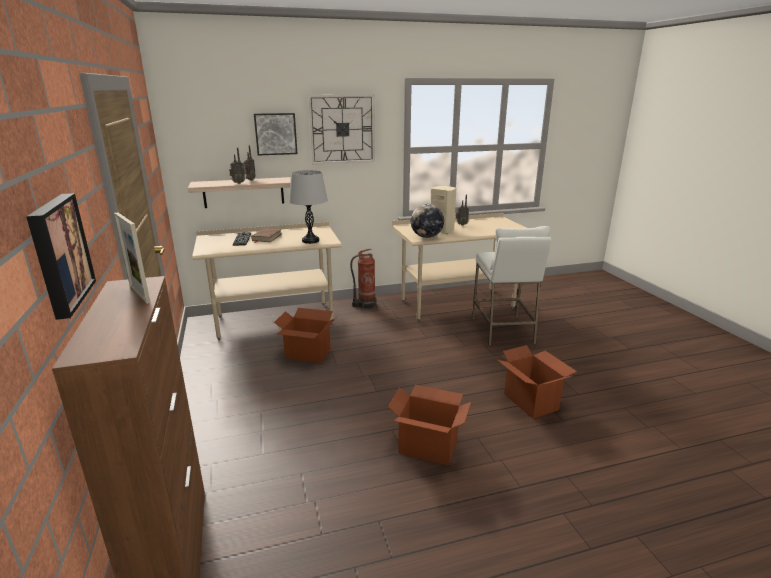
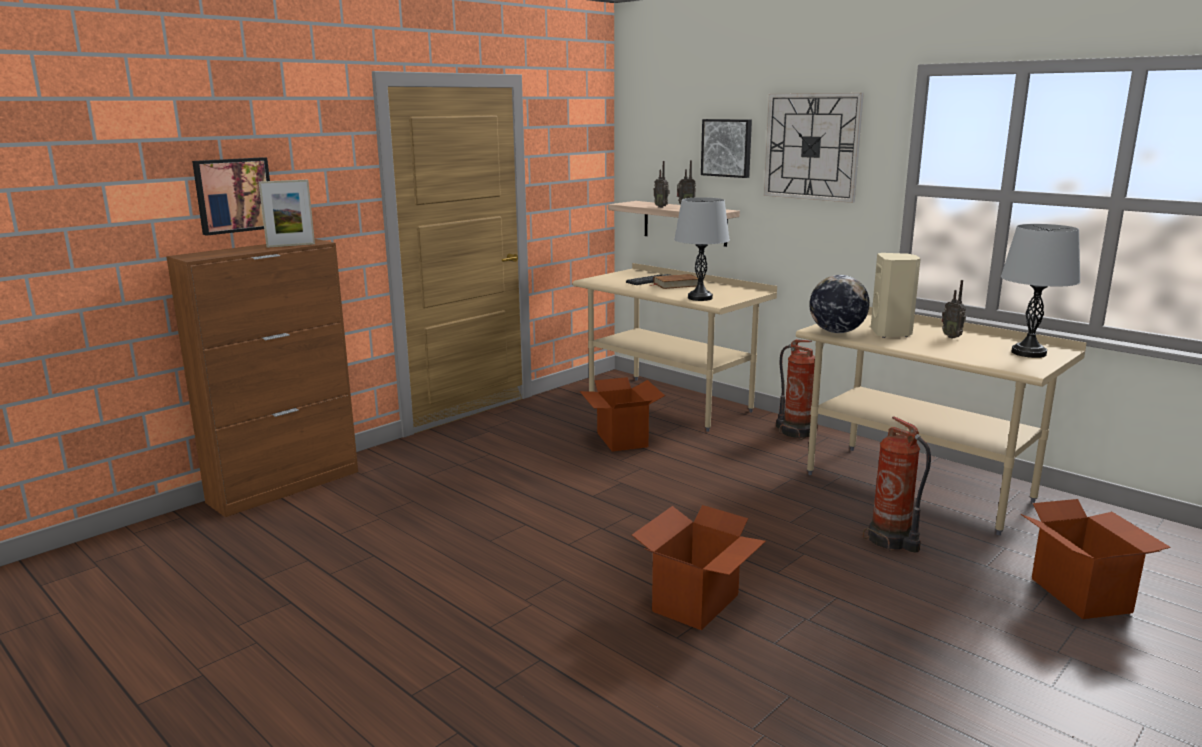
camera: 60 degrees right, 5 degrees down
(139, 294) = (291, 245): picture frame -> picture frame turned 135 degrees counterclockwise
(428, 446) = (514, 552): cardboard box -> cardboard box (1081, 595)
(499, 223) = (1028, 353): none -> grey table lamp
(503, 331) = (891, 541): white stool -> fire extinguisher

